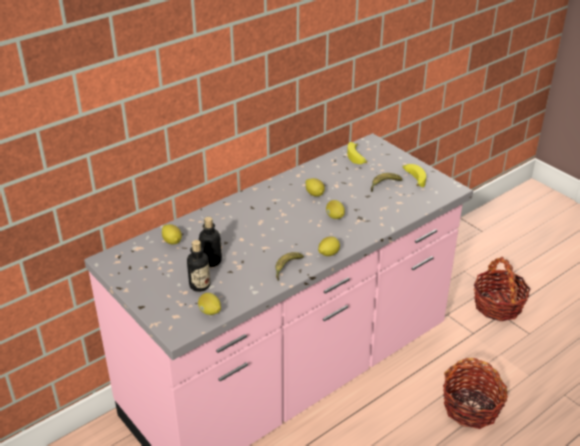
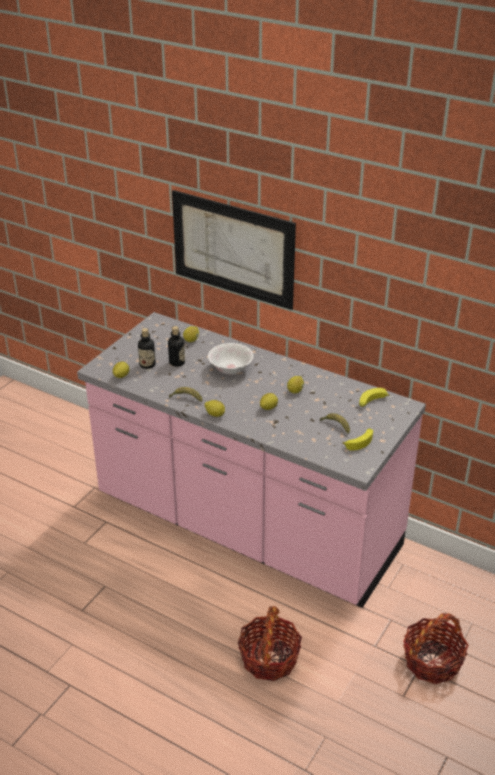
camera: 70 degrees right, 0 degrees up
(173, 106) = (233, 249): none -> picture
(251, 226) = (231, 369): none -> white bowl

